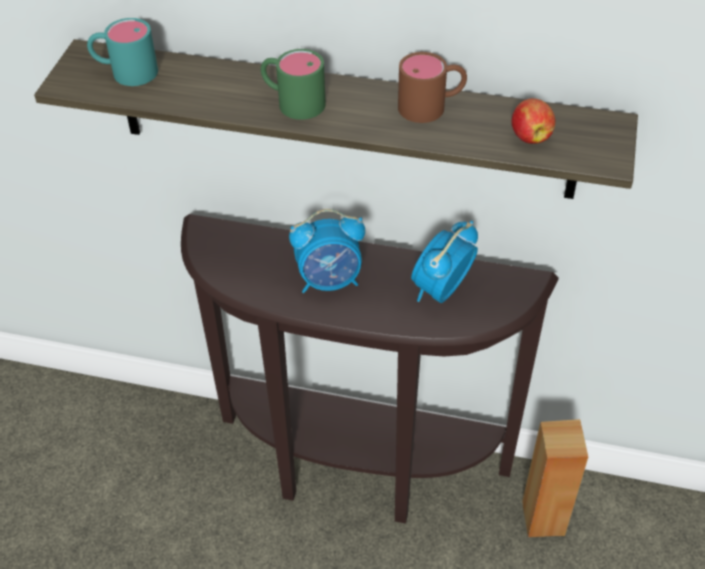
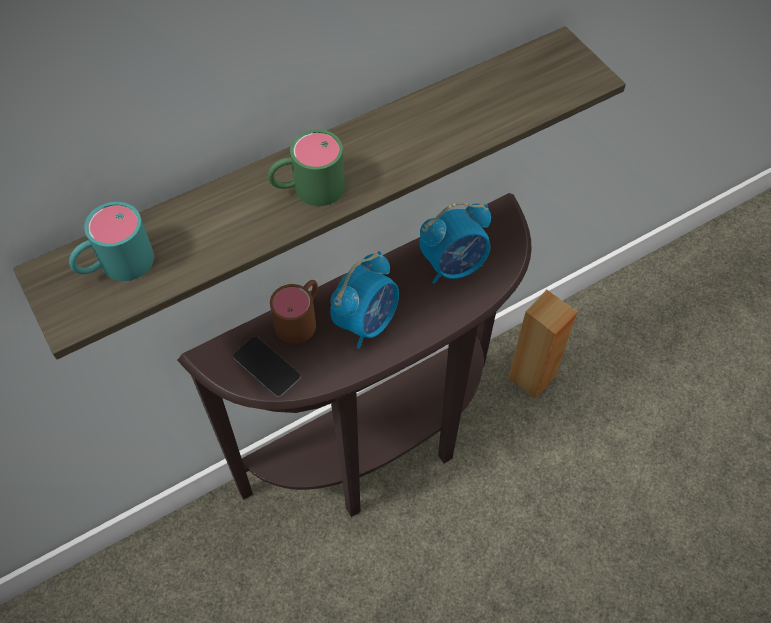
camera: 45 degrees left, 10 degrees up
(229, 259) = (266, 367): none -> phone
(432, 106) = (421, 116): brown mug -> brown mug (301, 318)
(441, 290) = (454, 266): alarm clock -> alarm clock turned 105 degrees counterclockwise
(530, 137) = (521, 94): apple -> none

